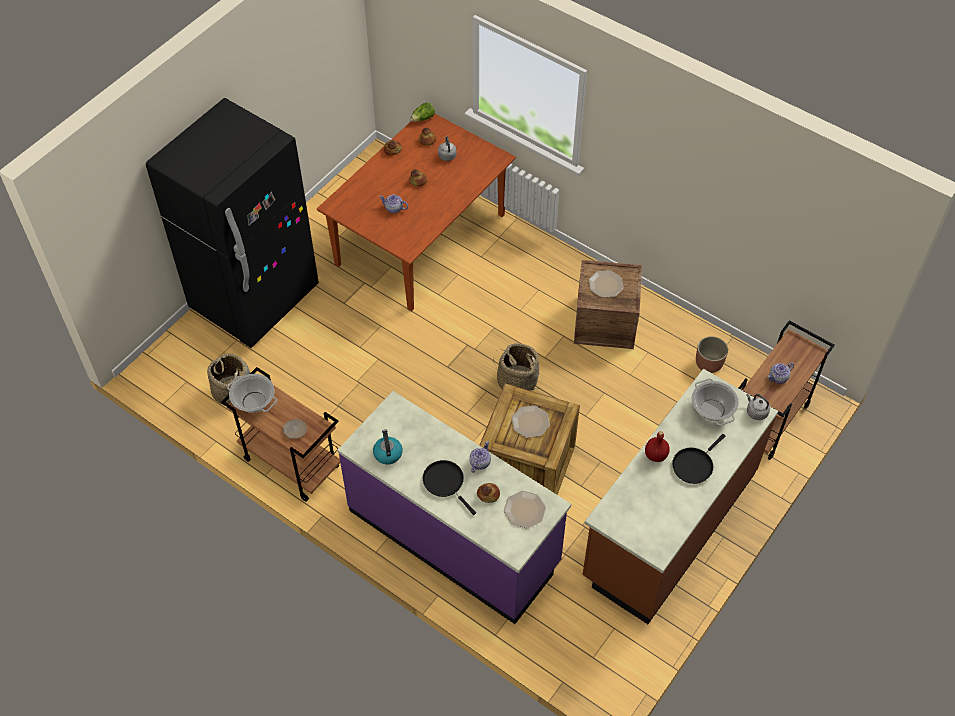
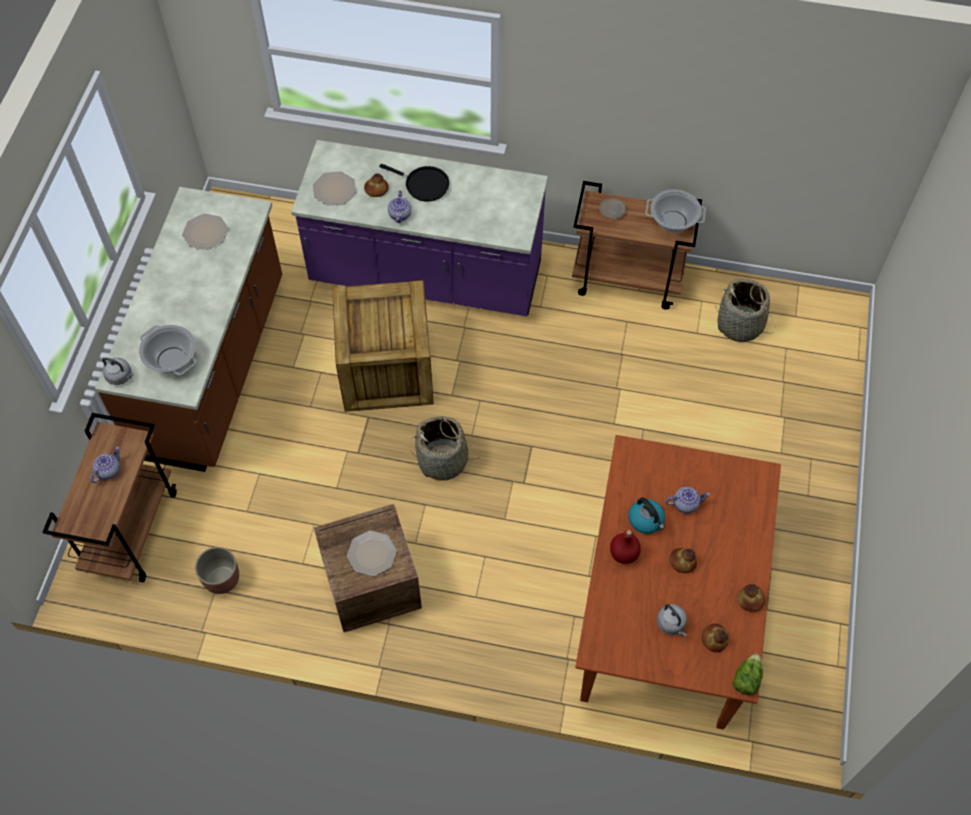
camera: 155 degrees right, 5 degrees up
(255, 298) = (803, 439): black fridge -> none
(387, 453) = (496, 190): kettle -> kettle (646, 520)
(531, 422) = (381, 329): plate -> plate (205, 232)
(656, 455) = (220, 288): red bottle -> red bottle (623, 554)
(694, 465) = (176, 293): black frying pan -> none

